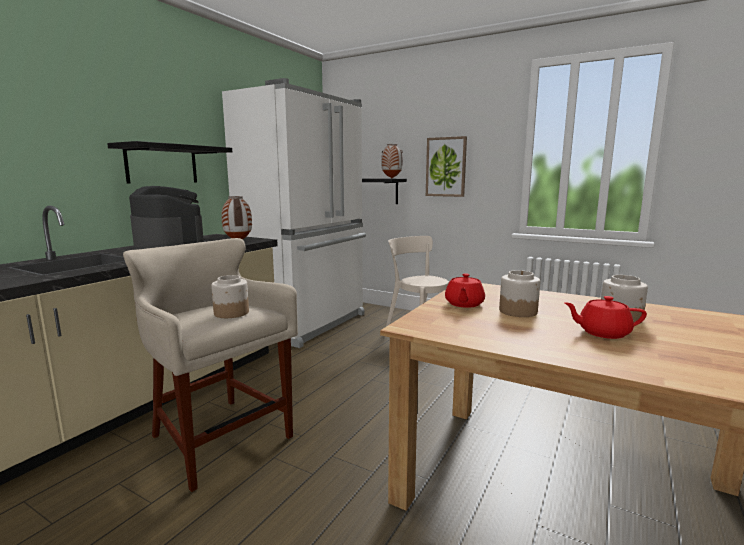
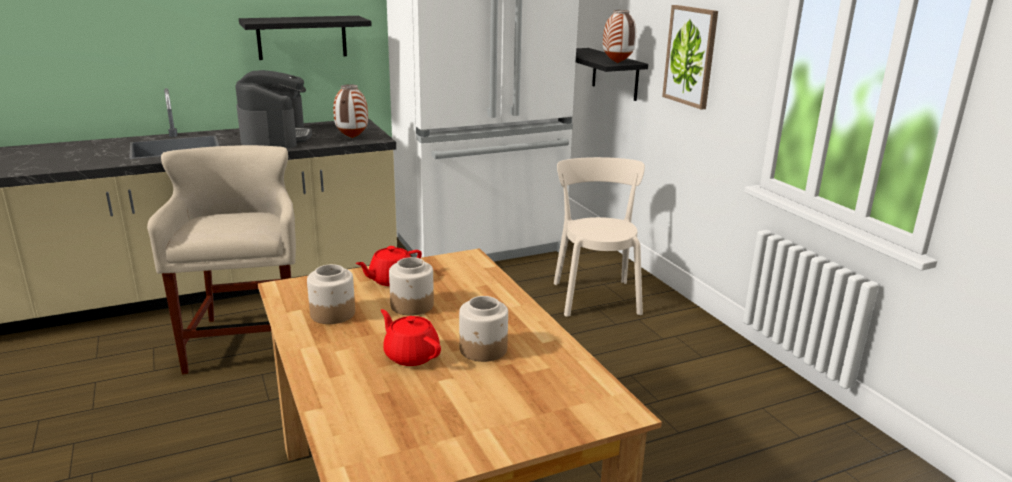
camera: 35 degrees right, 10 degrees up
(231, 313) = (233, 227): jar -> jar (332, 314)

